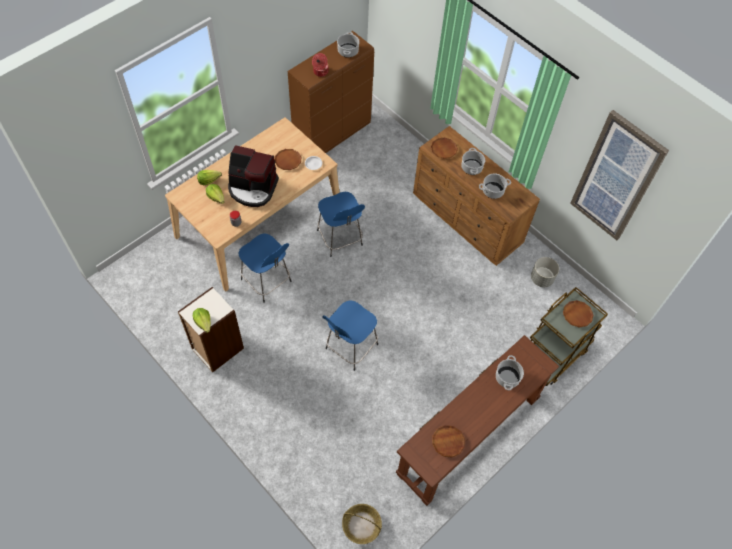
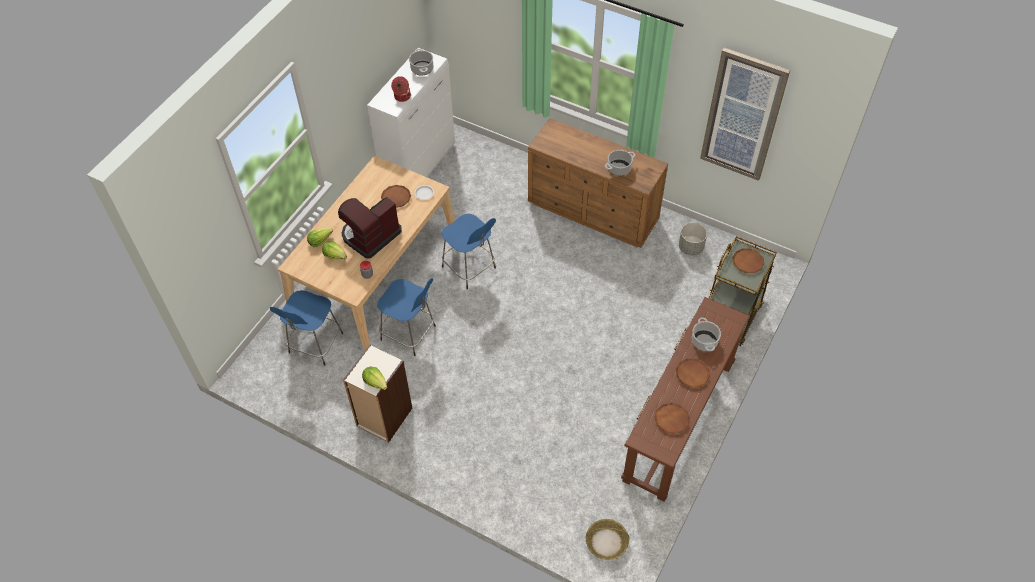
camera: 15 degrees left, 5 degrees down
(253, 188) = (370, 235): coffee machine -> coffee machine turned 135 degrees clockwise
(332, 135) = (419, 166): brown cabinet -> white cabinet
(350, 347) = (524, 373): blue stool -> blue stool (315, 345)
(443, 149) = (553, 142): brown plate -> brown plate (692, 374)
(471, 167) = (588, 152): cooking pot -> none

